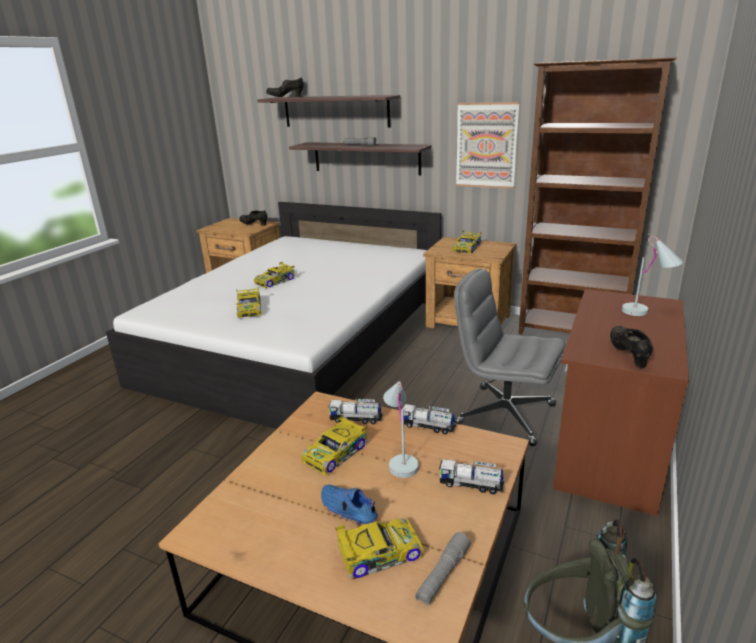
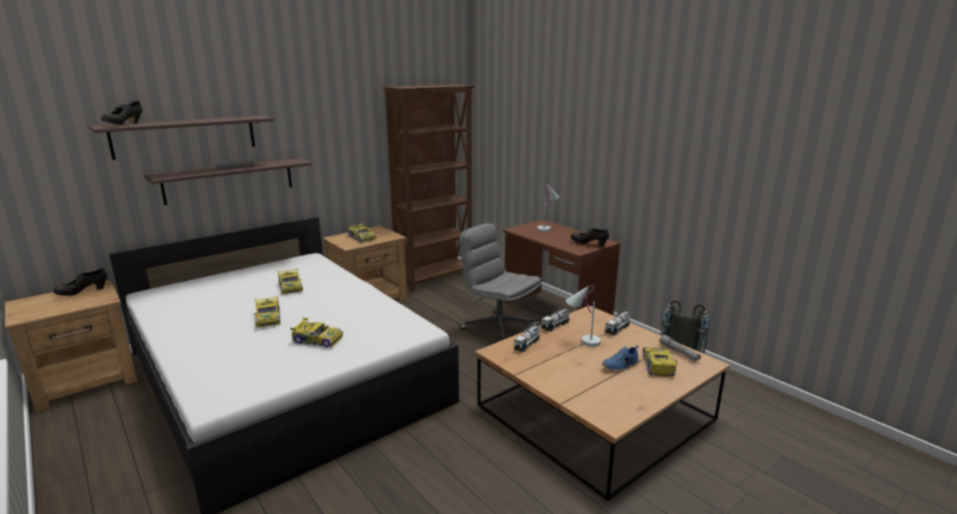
camera: 65 degrees left, 5 degrees down
(336, 452) = (560, 358): toy car -> toy car (290, 286)
(486, 145) = (346, 152): picture -> none
(504, 414) = (498, 328): grey office chair -> grey office chair turned 75 degrees clockwise

